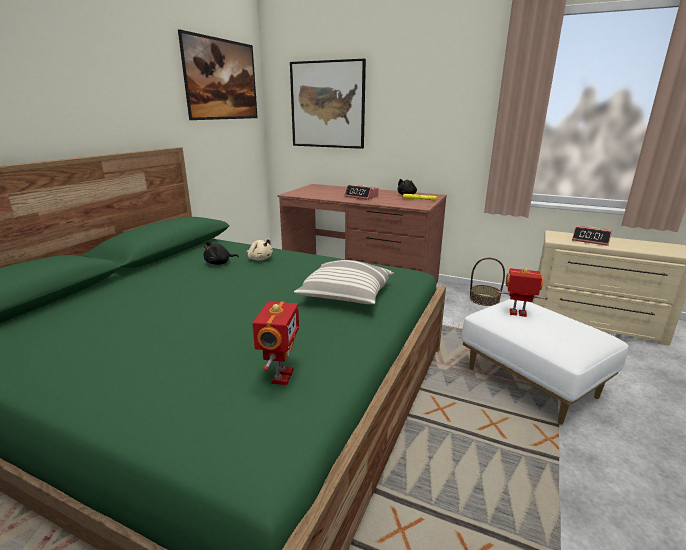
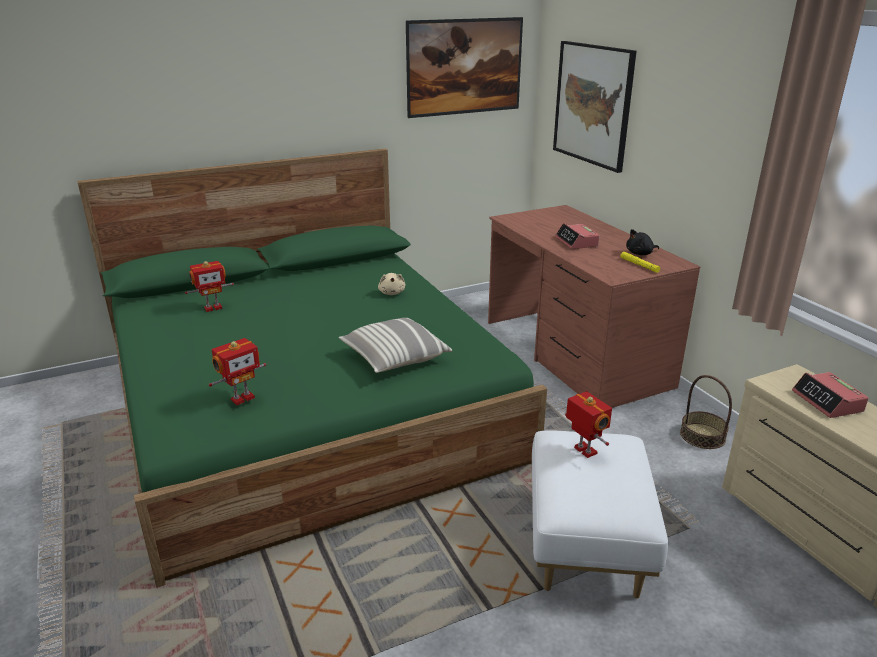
camera: 40 degrees right, 5 degrees up
(91, 317) = (213, 308): none -> toy robot
(219, 263) = (354, 287): black plush toy -> none

